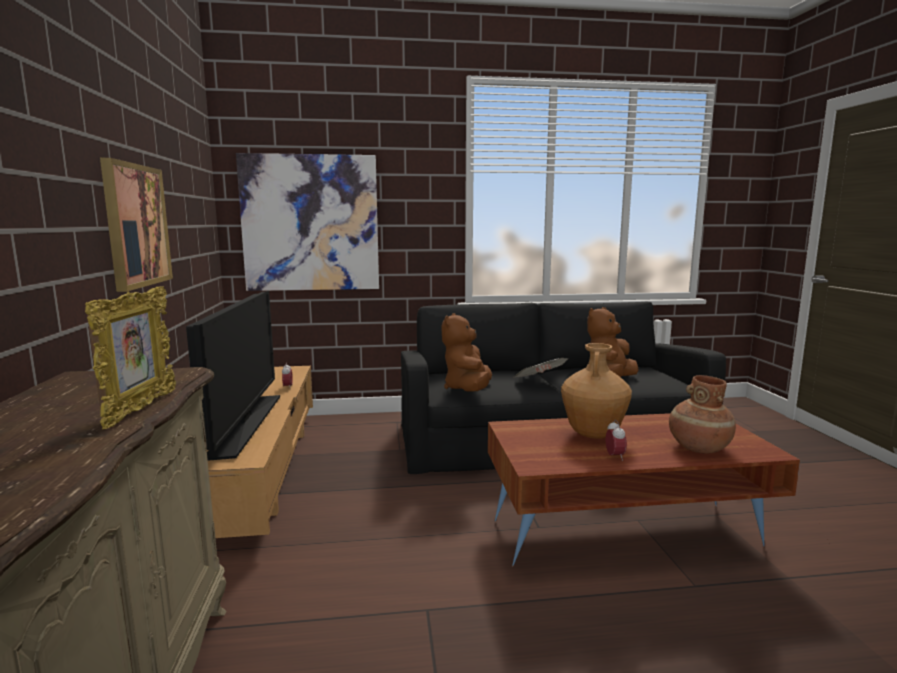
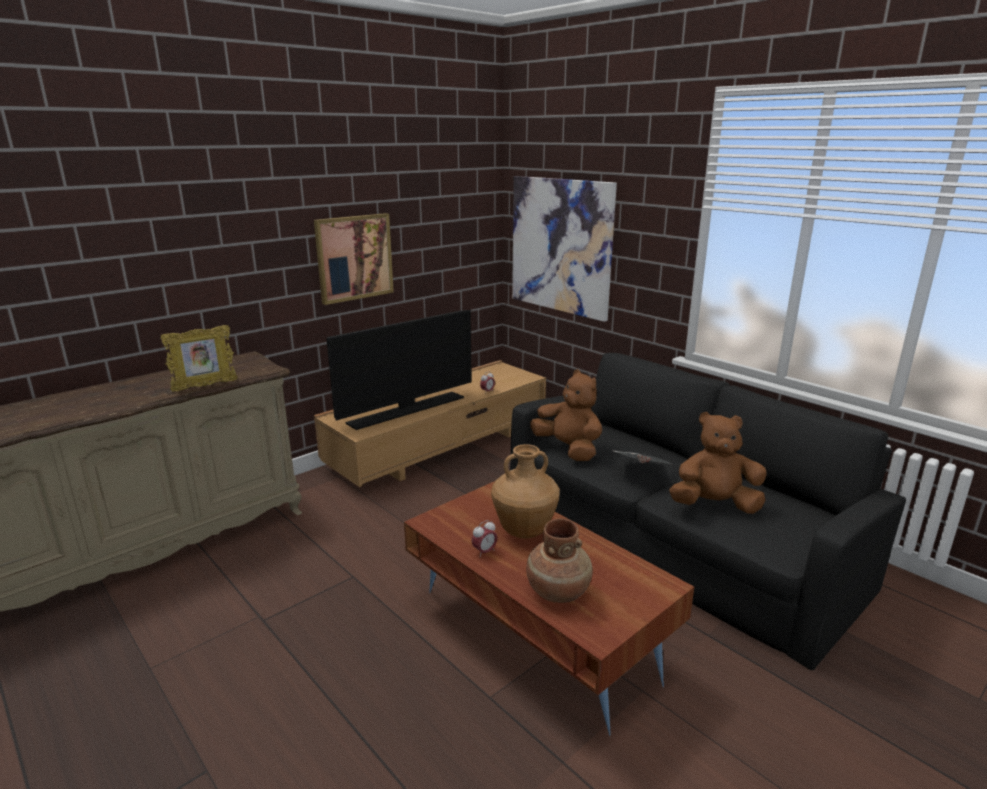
camera: 55 degrees right, 10 degrees up
(468, 389) = (568, 449): brown plush toy -> brown plush toy turned 75 degrees clockwise

